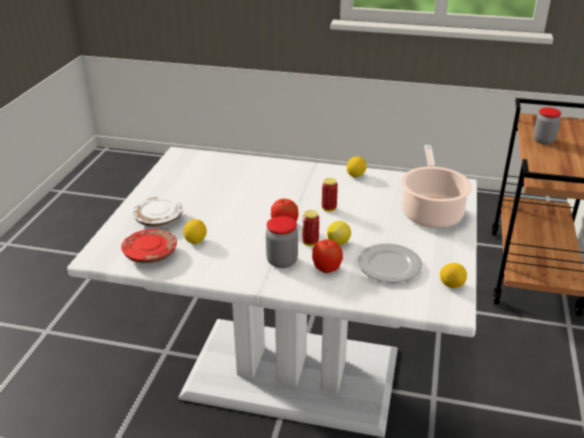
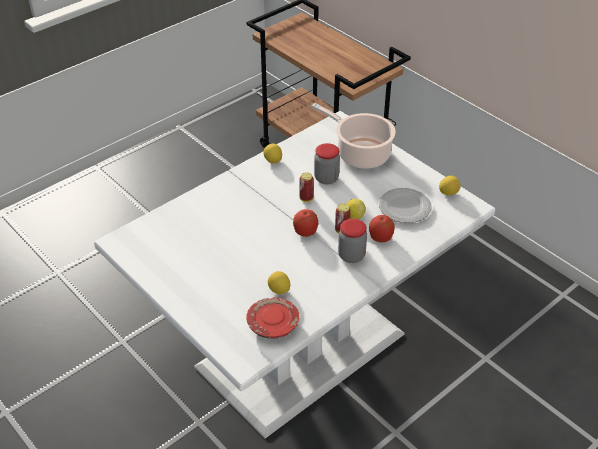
camera: 55 degrees left, 10 degrees up
(159, 219) = (223, 299): white plate -> none
(543, 140) = (305, 49): jar -> jar (326, 178)

